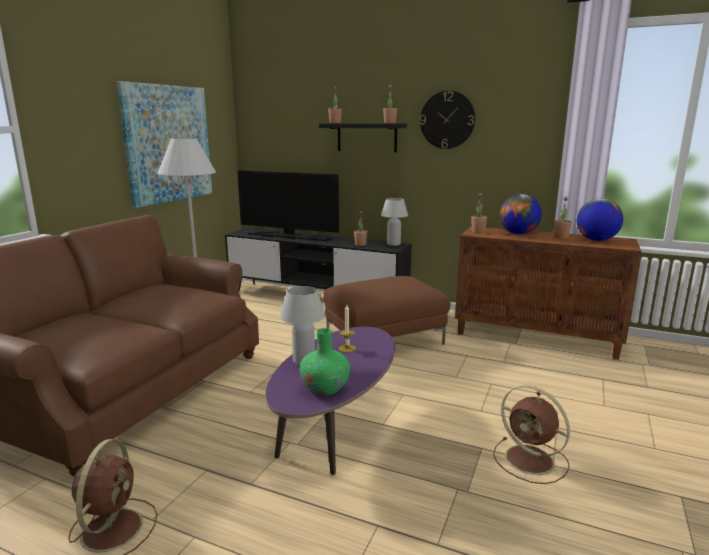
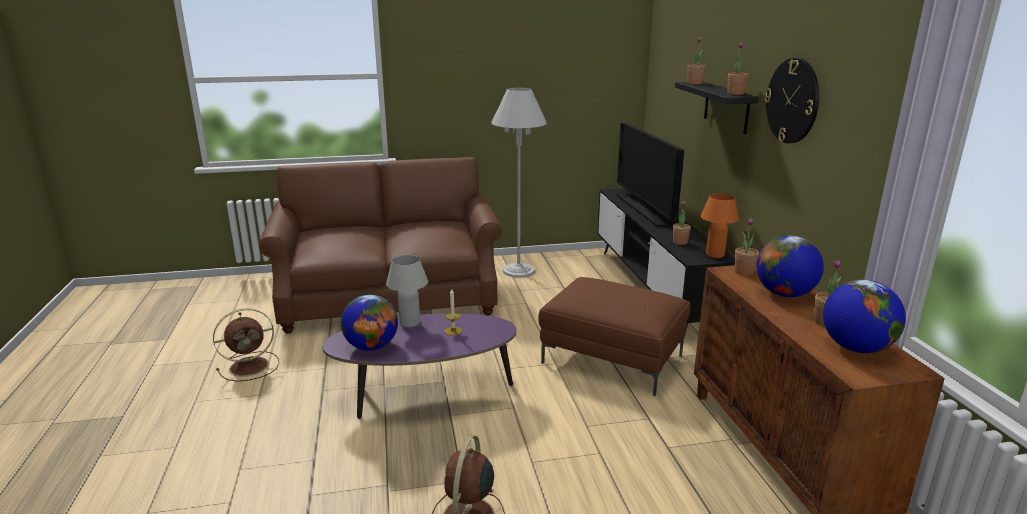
camera: 55 degrees right, 5 degrees up
(168, 144) = (538, 89): picture -> none
(325, 388) = (371, 346): green vase -> globe
(393, 244) = (715, 255): white table lamp -> orange table lamp

